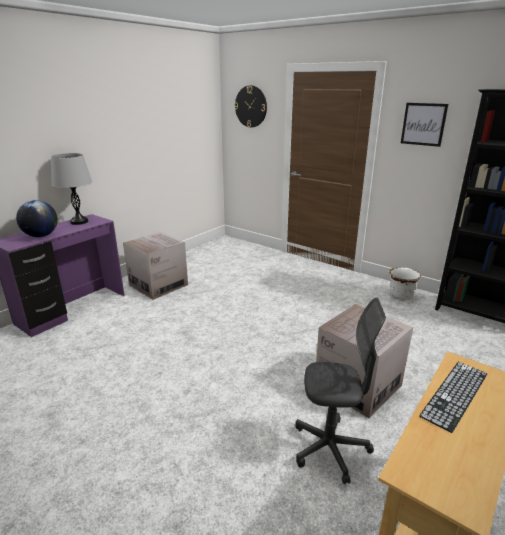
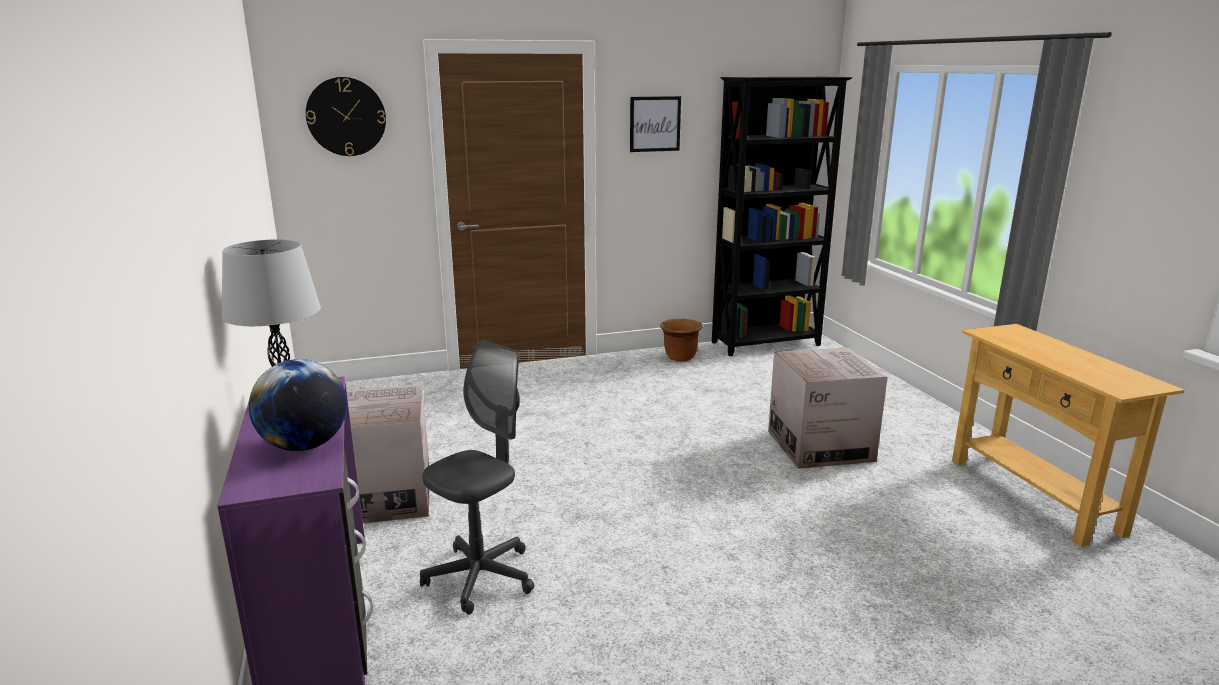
camera: 55 degrees left, 5 degrees down
(330, 448) = (906, 498): grey office chair -> grey office chair (480, 577)
(401, 295) = (680, 357): white planter -> brown planter
(455, 394) = (1027, 347): keyboard -> none

